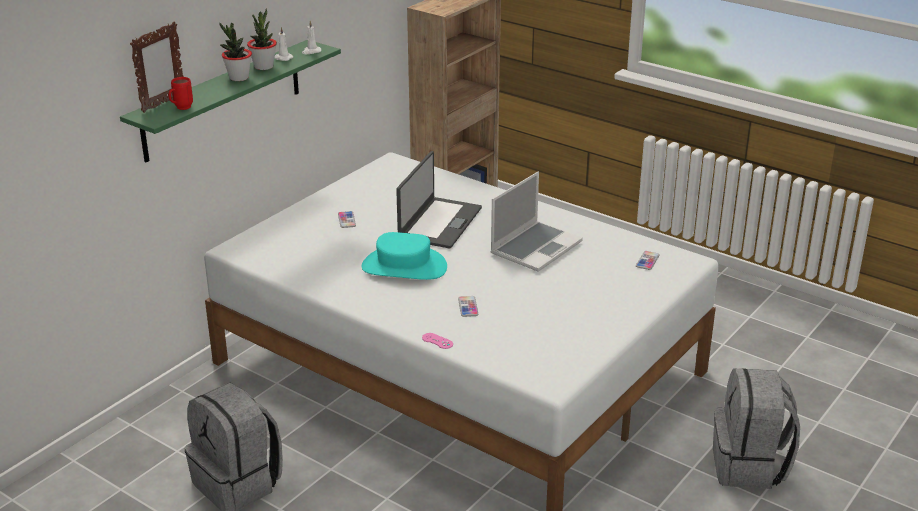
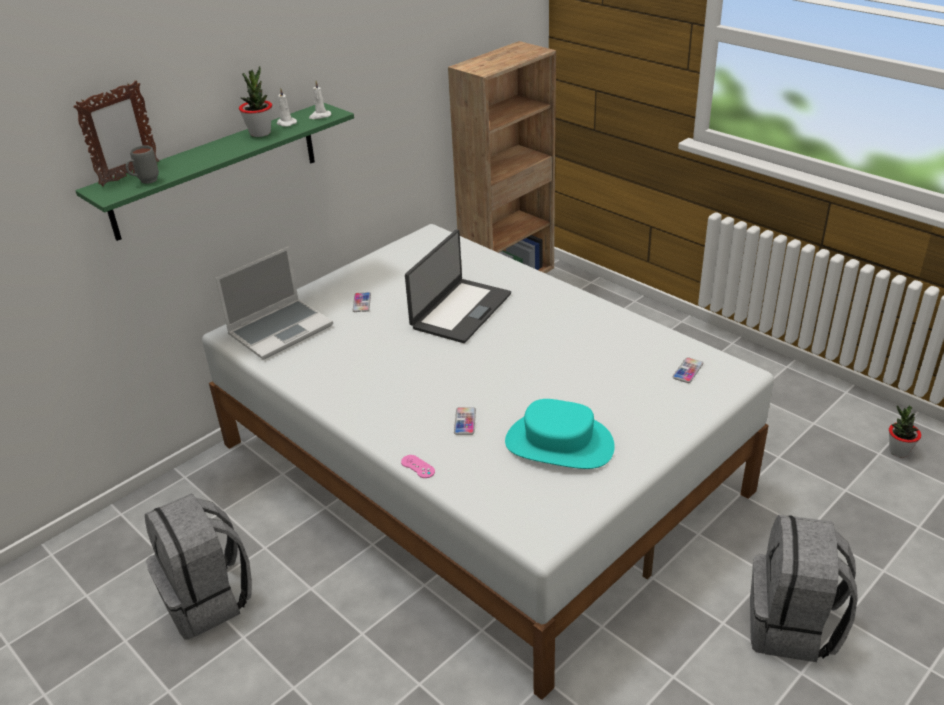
camera: 10 degrees right, 5 degrees up
(181, 108) = (145, 182): red mug -> grey mug
(238, 78) = (227, 146): potted plant -> potted plant (899, 451)
(404, 267) = (407, 364): turquoise hat -> turquoise hat (559, 444)
(535, 247) = (560, 346): laptop -> laptop (281, 329)

